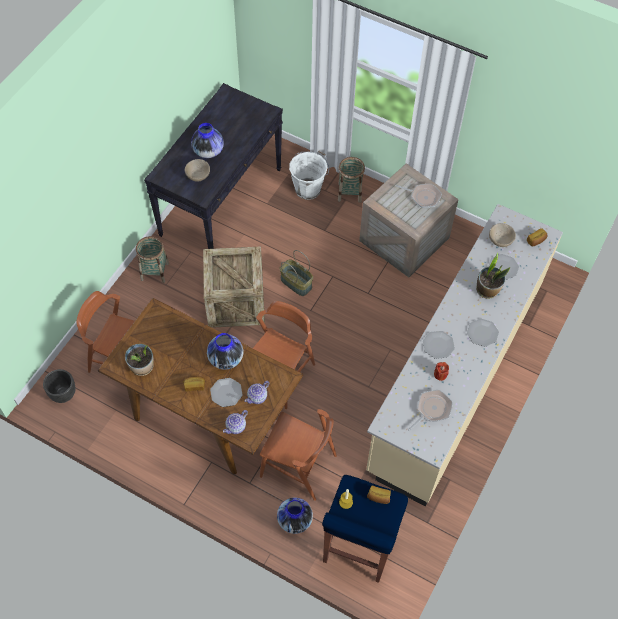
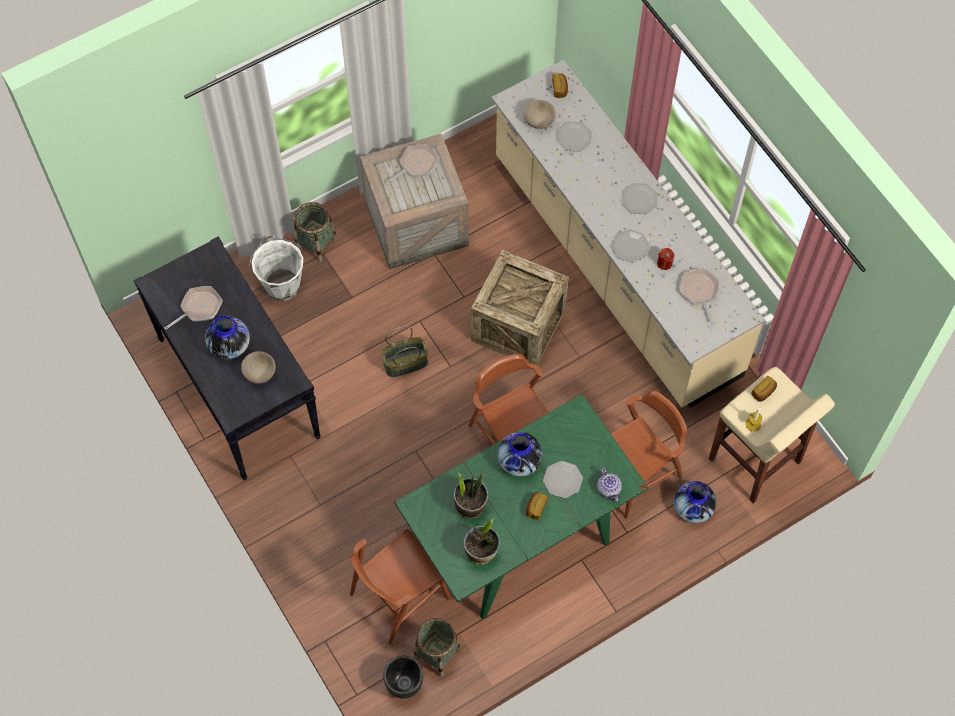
camera: 60 degrees left, 5 degrees up
(154, 271) = (293, 508): basket -> basket (437, 653)
(208, 412) = (518, 535): brown dining table -> green dining table
(224, 123) = (199, 308): none -> frying pan
(235, 302) = (391, 439): crate -> crate (518, 325)
(257, 397) = (585, 451): teapot -> none
(358, 548) = (755, 461): blue stool -> beige stool
(487, 290) = (592, 166): potted plant -> potted plant (470, 505)

